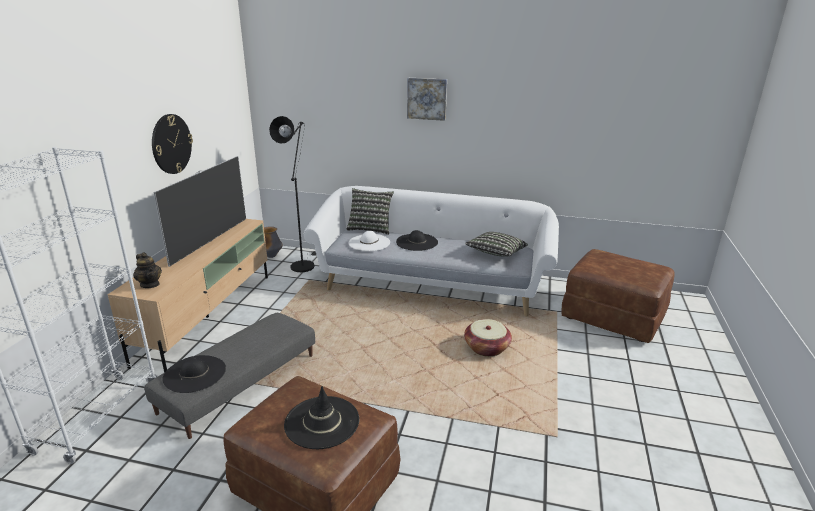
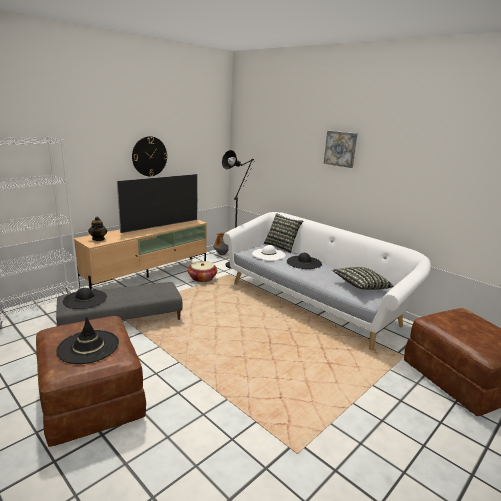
camera: 30 degrees right, 5 degrees down
(486, 348) = (309, 360): basket -> basket (202, 278)

